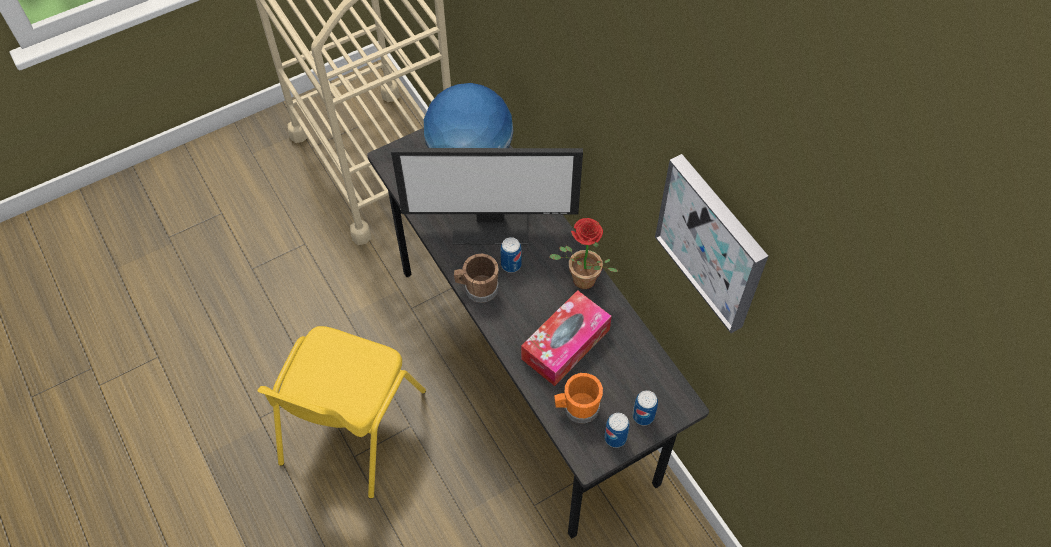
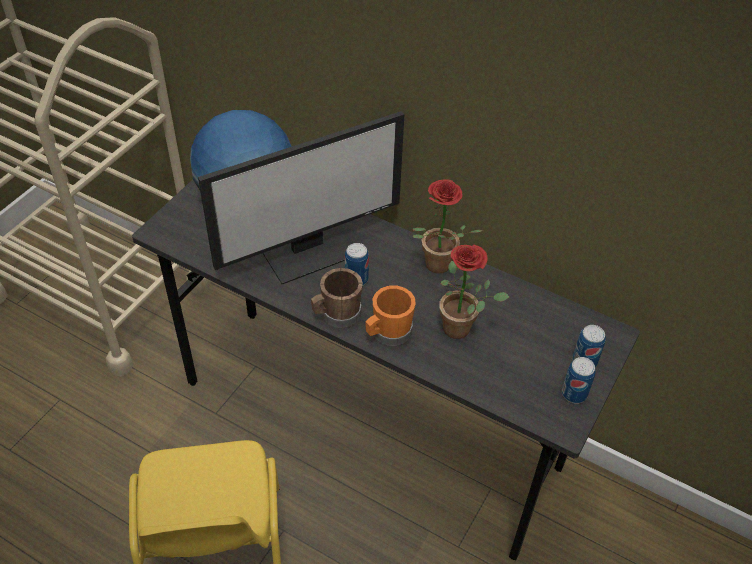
camera: 30 degrees left, 10 degrees down
(565, 344) = (462, 329): tissue box -> potted plant
(577, 408) = (517, 383): orange mug -> orange mug (388, 333)
(713, 242) = (631, 109): picture -> none

